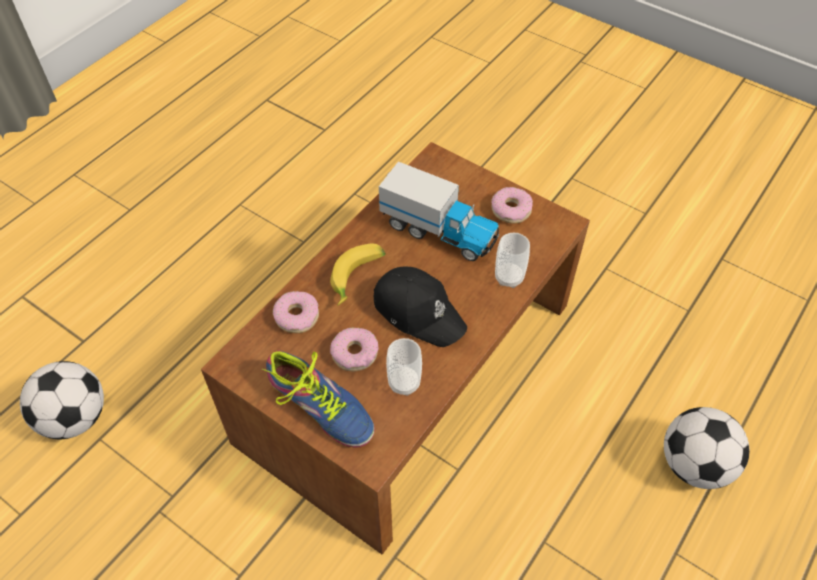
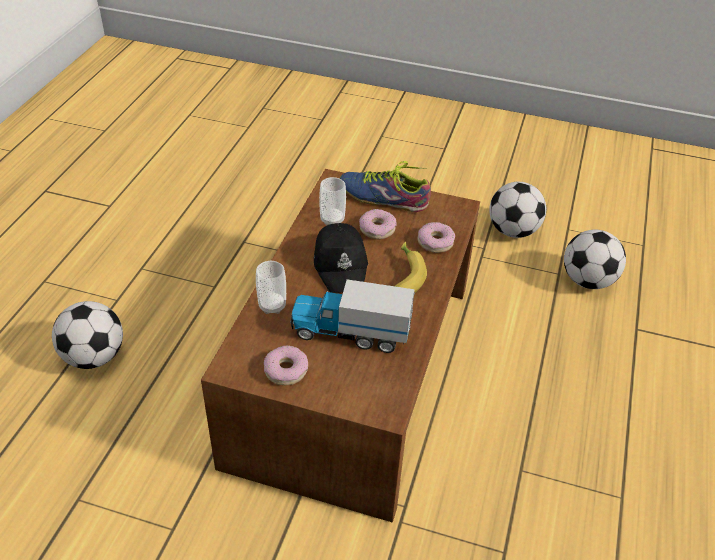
camera: 160 degrees right, 10 degrees down
(96, 533) = (513, 231): none -> football
(418, 311) = (341, 265): black cap -> black cap turned 120 degrees counterclockwise

